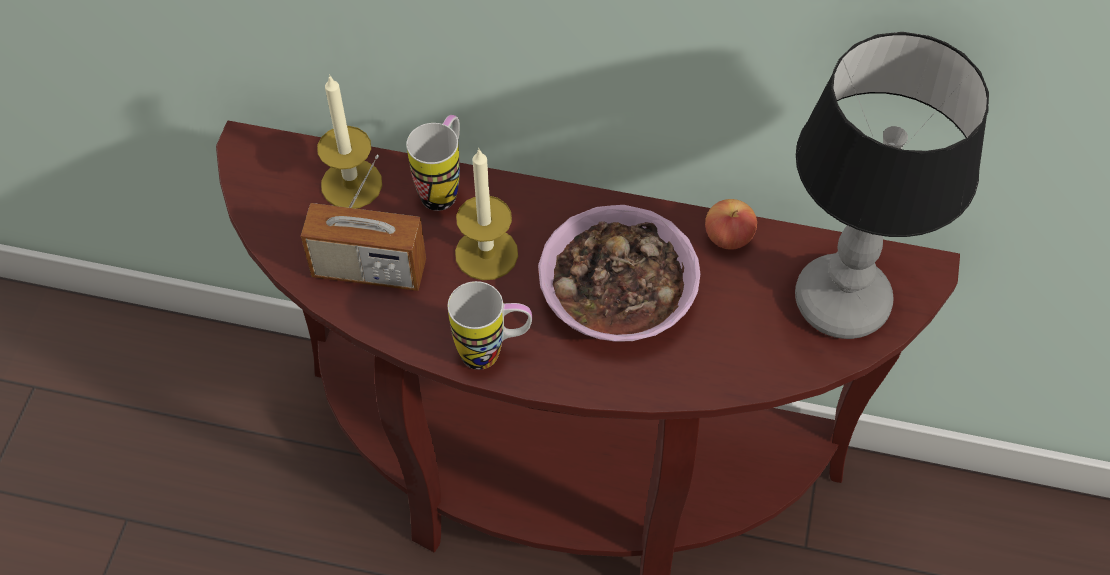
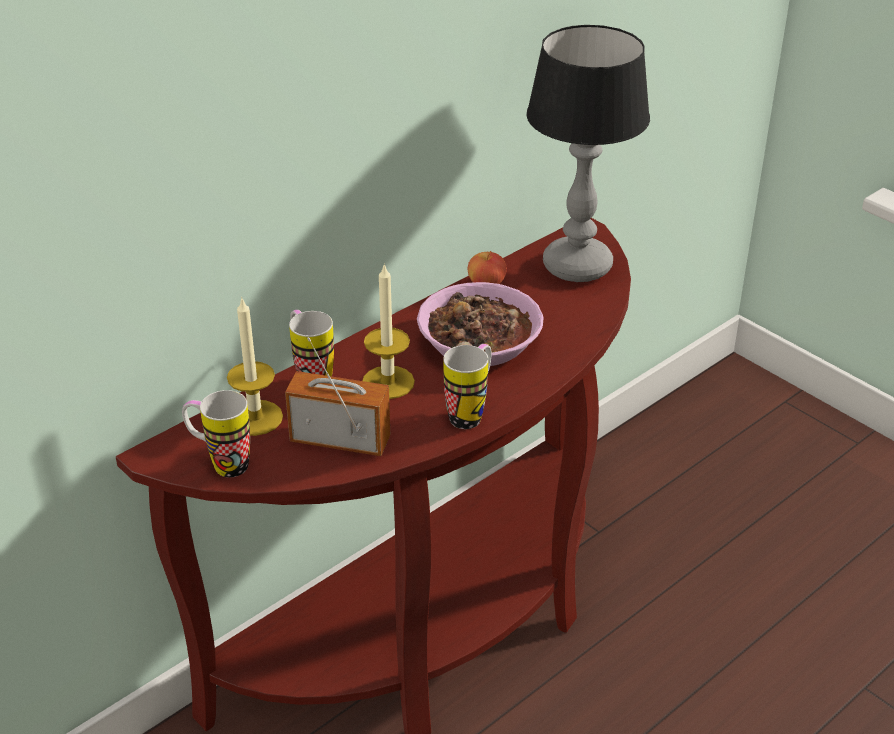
camera: 55 degrees left, 20 degrees down
(269, 201) = (221, 464): none -> mug
(369, 269) = (340, 440): radio -> radio turned 120 degrees counterclockwise

